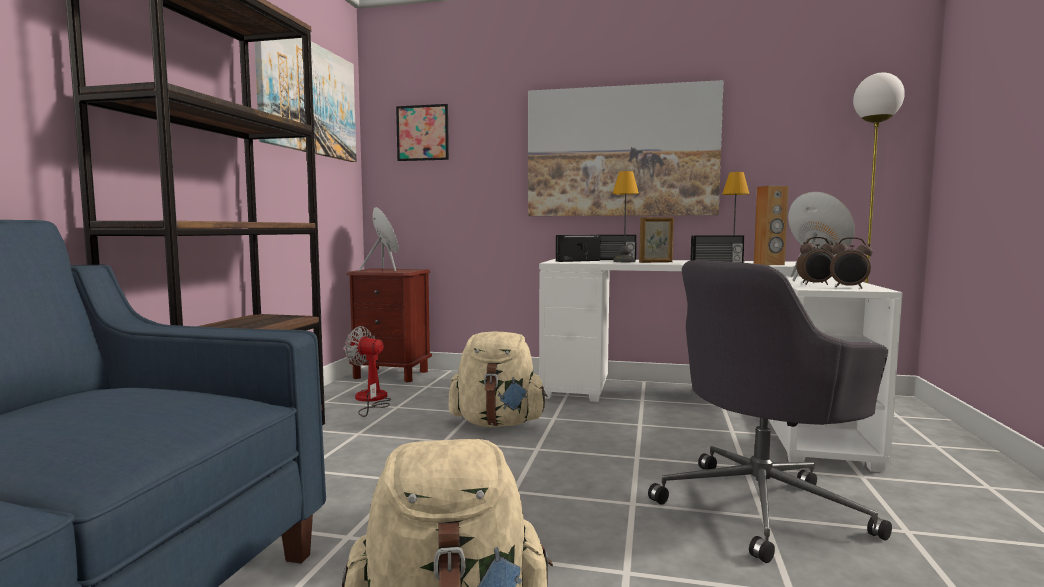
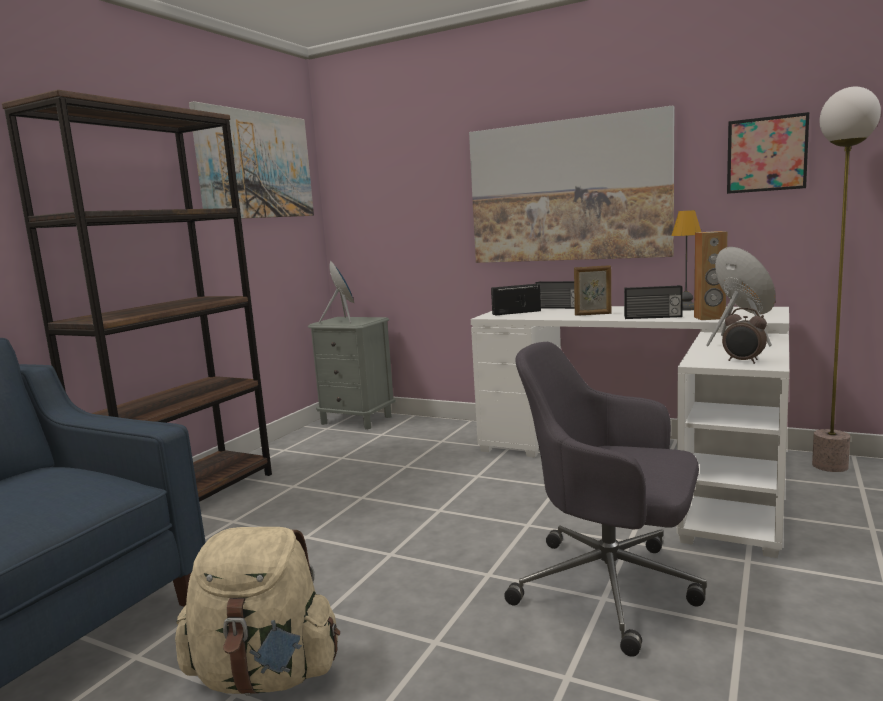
camera: 15 degrees right, 5 degrees up
(371, 400) = (323, 449): fan -> none
(391, 375) = (356, 420): brown nightstand -> grey nightstand
(422, 133) = (374, 181): picture -> picture (766, 154)
(497, 423) = (421, 479): beige backpack -> none
(623, 261) = (561, 313): table lamp -> none
(762, 507) = (611, 588): grey office chair -> grey office chair turned 45 degrees clockwise
(815, 284) = (718, 354): alarm clock -> none

